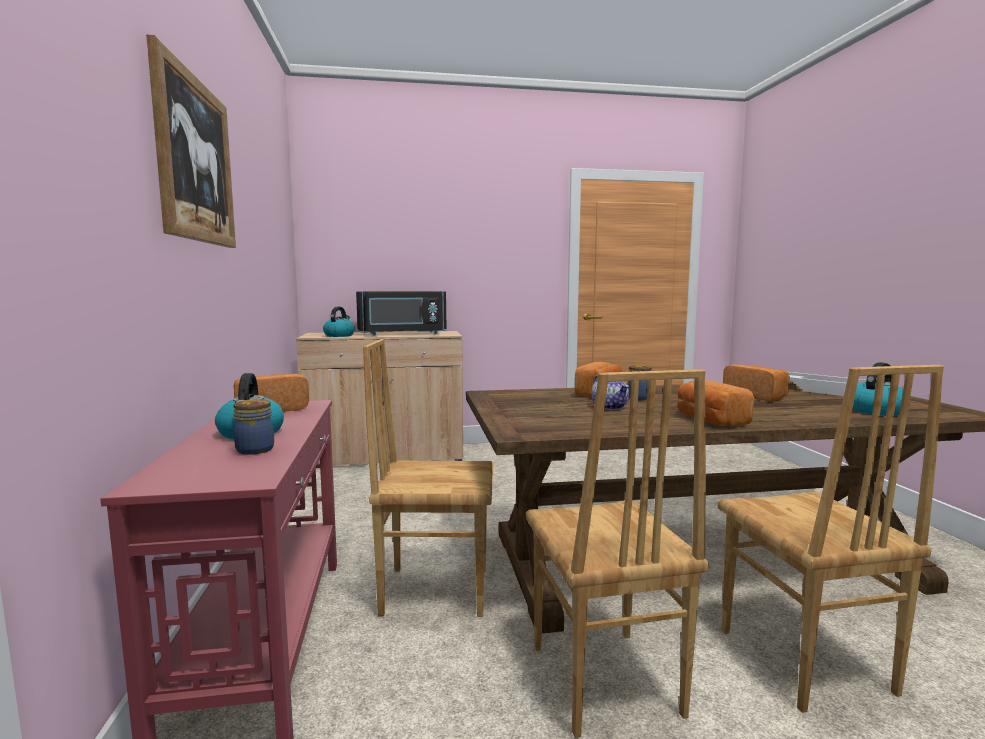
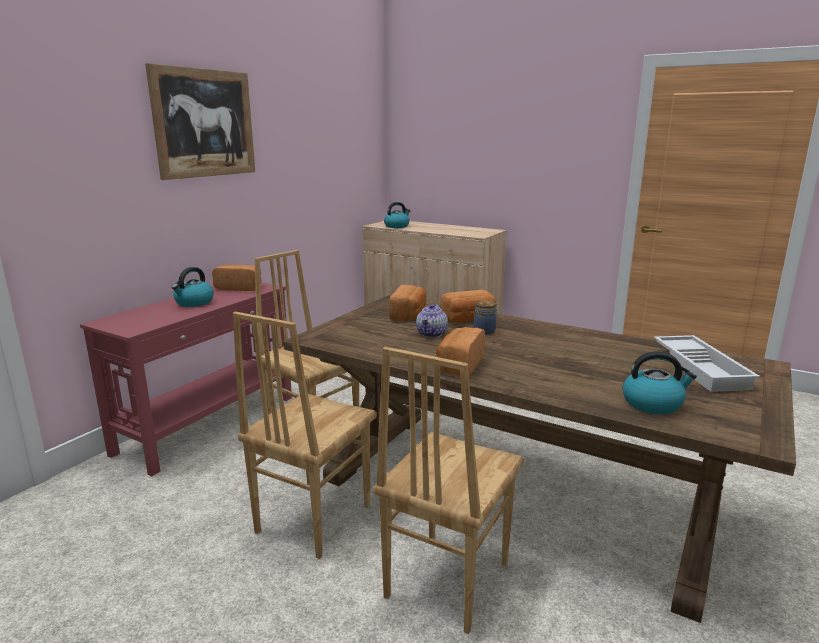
camera: 40 degrees right, 10 degrees up
(256, 449) = (171, 314): jar -> none
(402, 334) = (447, 229): black microwave -> none
(756, 396) = (597, 356): bread -> bread (409, 315)

